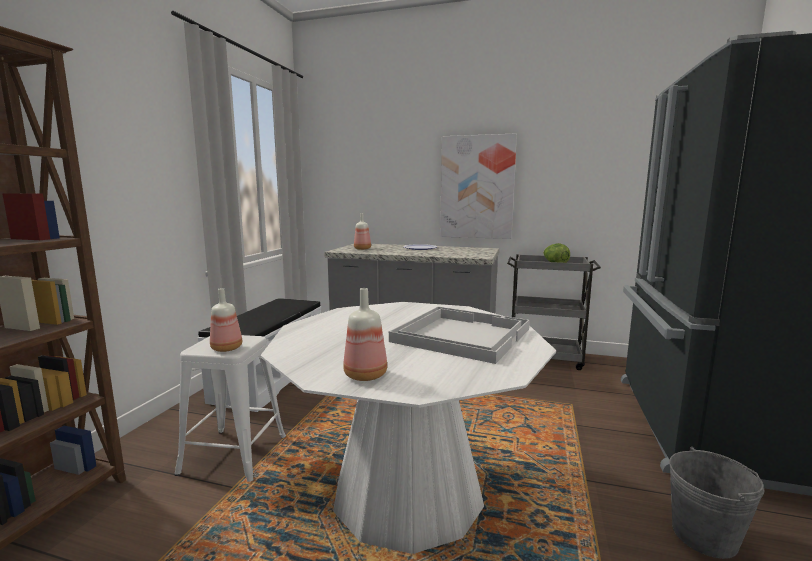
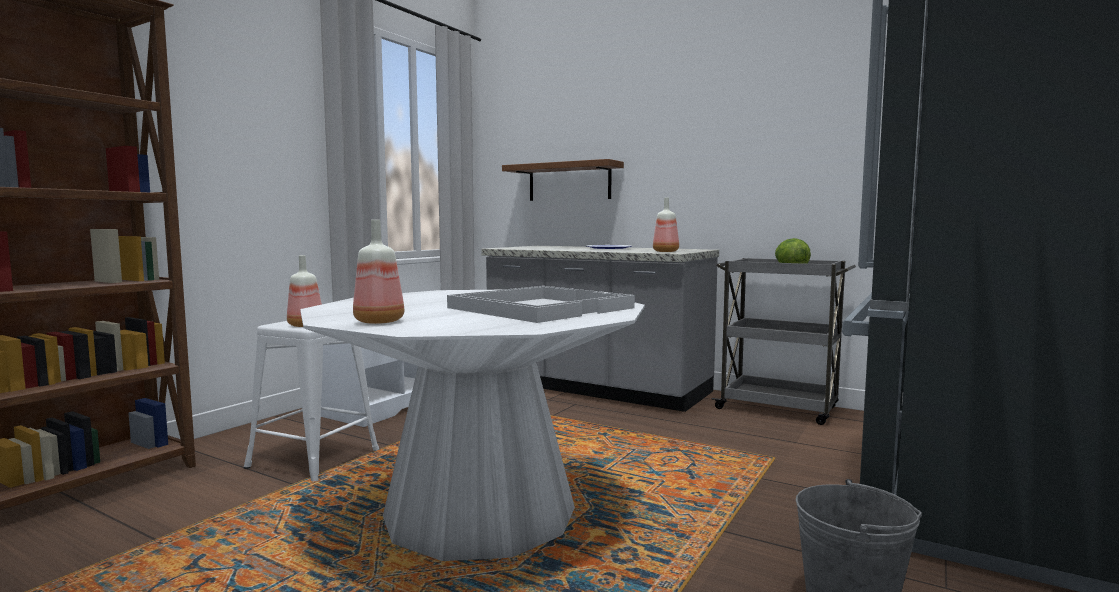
camera: 15 degrees right, 5 degrees down
(362, 249) = (533, 247): bottle -> bottle (666, 251)
(381, 195) = (569, 182): none -> brown shelf
(477, 187) = (690, 166): picture -> none

